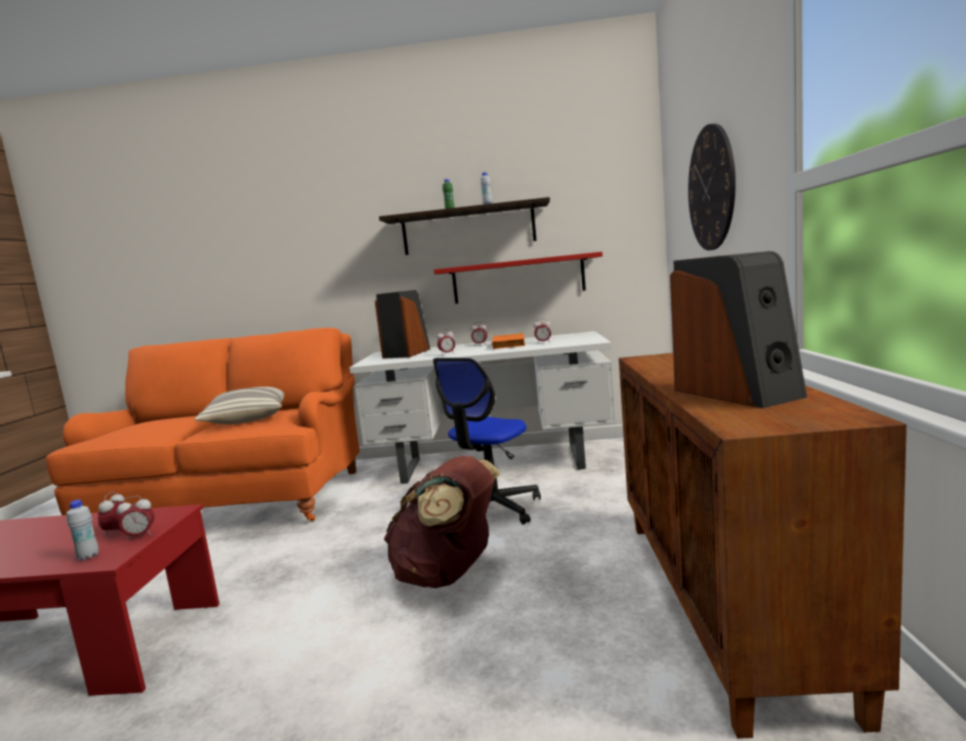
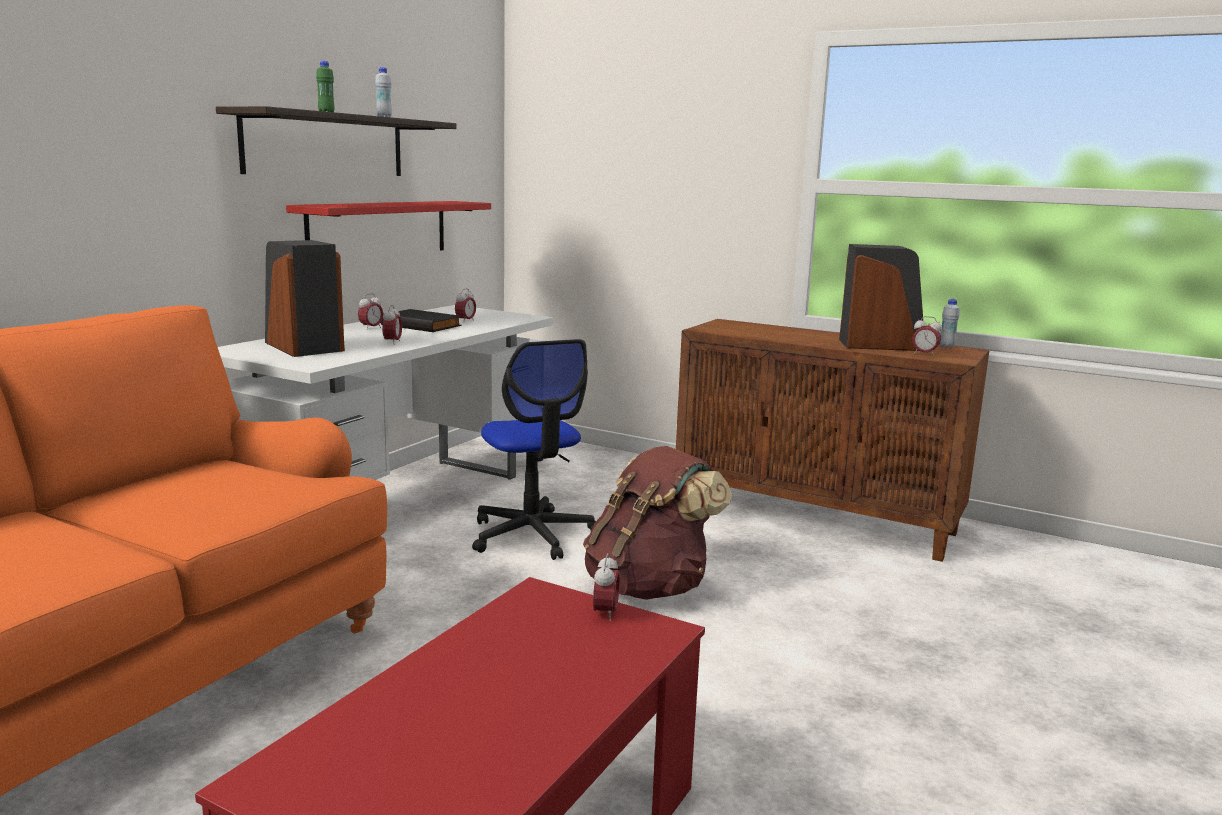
camera: 65 degrees left, 5 degrees up
(88, 557) = (635, 644): white bottle -> white bottle (946, 347)
(117, 531) = (557, 629): alarm clock -> alarm clock (924, 354)
(247, 419) = (187, 493): pillow -> none
(510, 344) = (422, 325): orange book -> black book
(711, 188) = (653, 158): wall clock -> none

